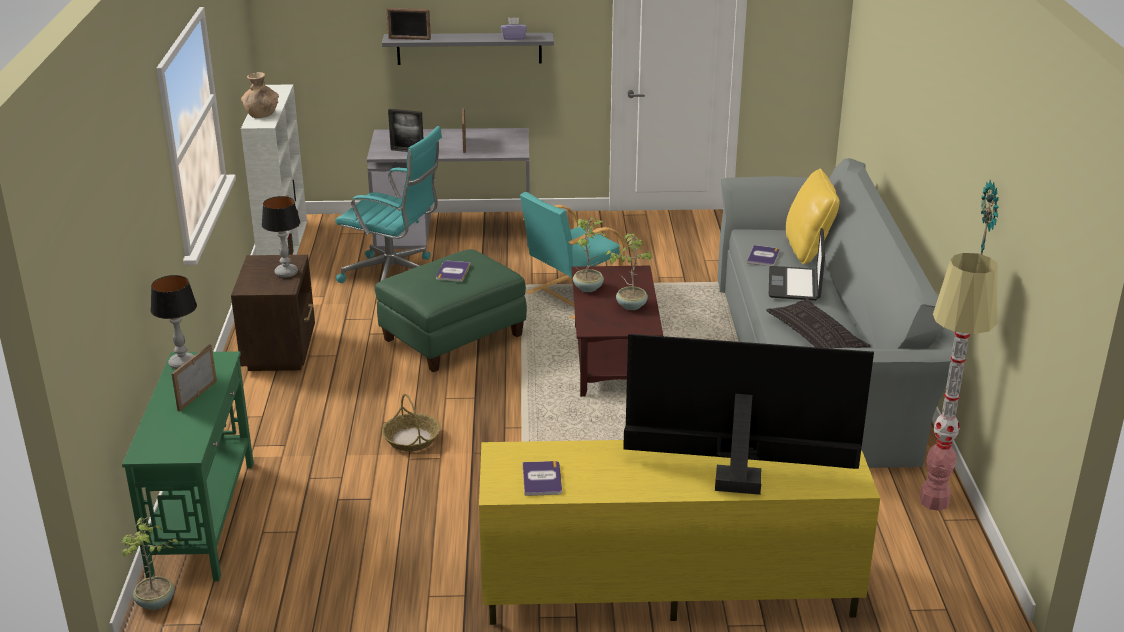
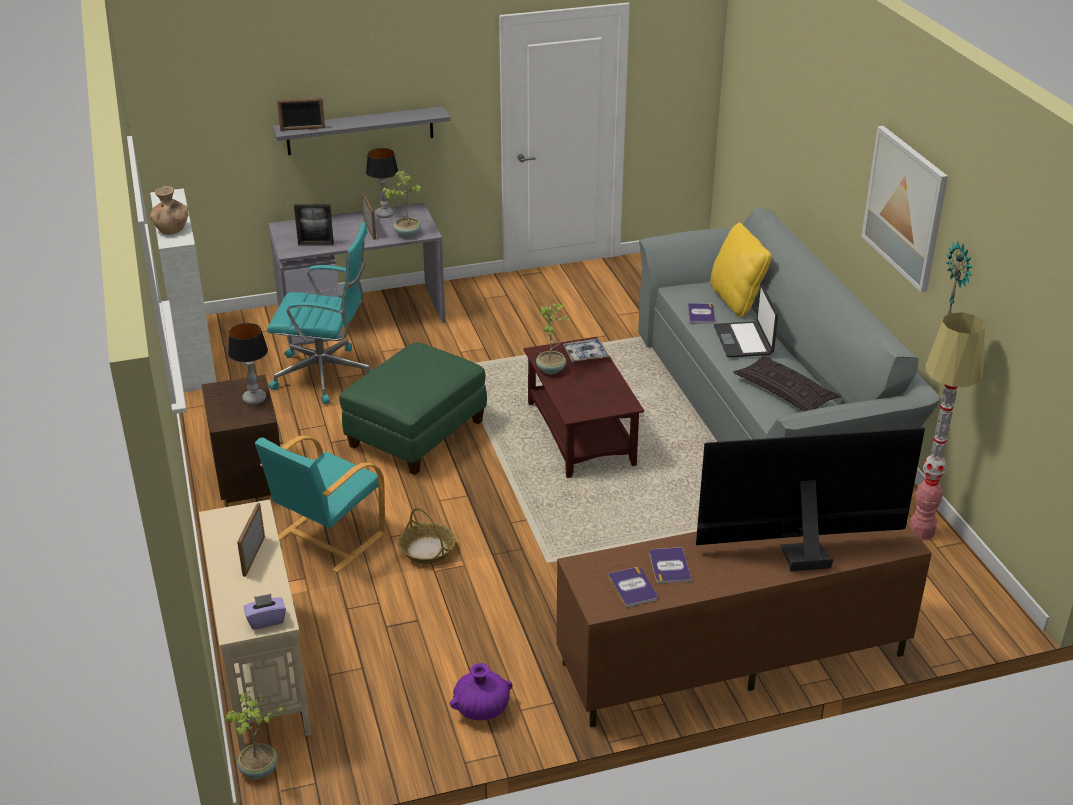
camera: 15 degrees left, 5 degrees up
(182, 364) = (218, 523): table lamp -> table lamp (384, 214)
(204, 518) = (263, 671): green console table -> beige console table
(391, 588) = (482, 709): none -> purple vase
(453, 272) = (415, 371): book -> book (669, 566)
(513, 37) = (408, 116): purple tissue box -> purple tissue box (266, 620)
(570, 297) = (509, 372): turquoise armchair -> turquoise armchair (327, 538)
(630, 279) = (585, 354): none -> tray
(631, 305) = (600, 383): potted plant -> potted plant (407, 234)
(667, 589) = (732, 660): yellow tv stand -> brown tv stand
(958, 149) = (905, 207): none -> picture

